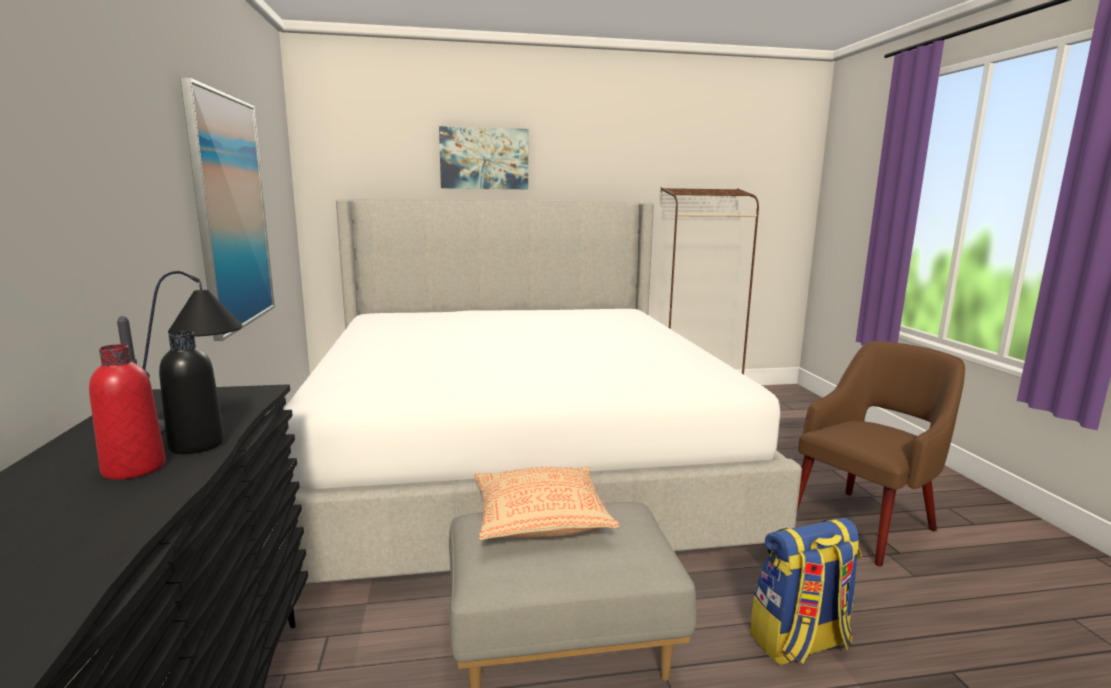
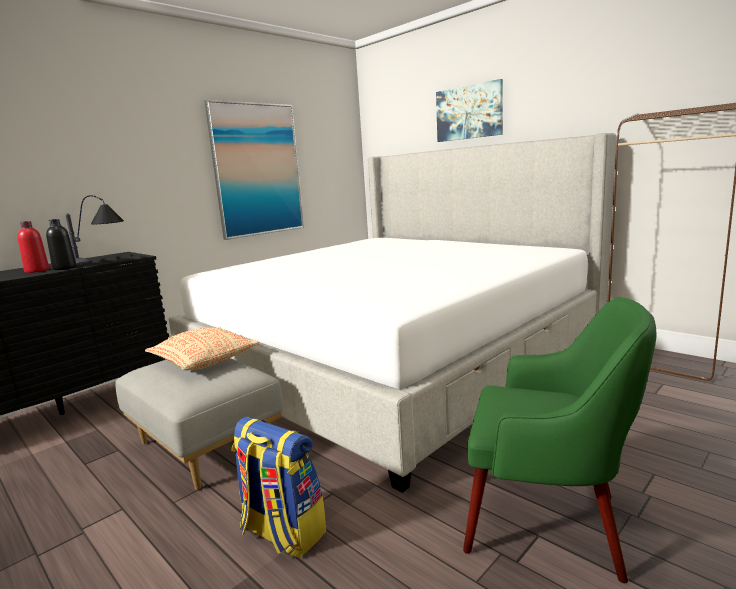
camera: 55 degrees right, 0 degrees up
(863, 524) = (547, 523): brown armchair -> green armchair

